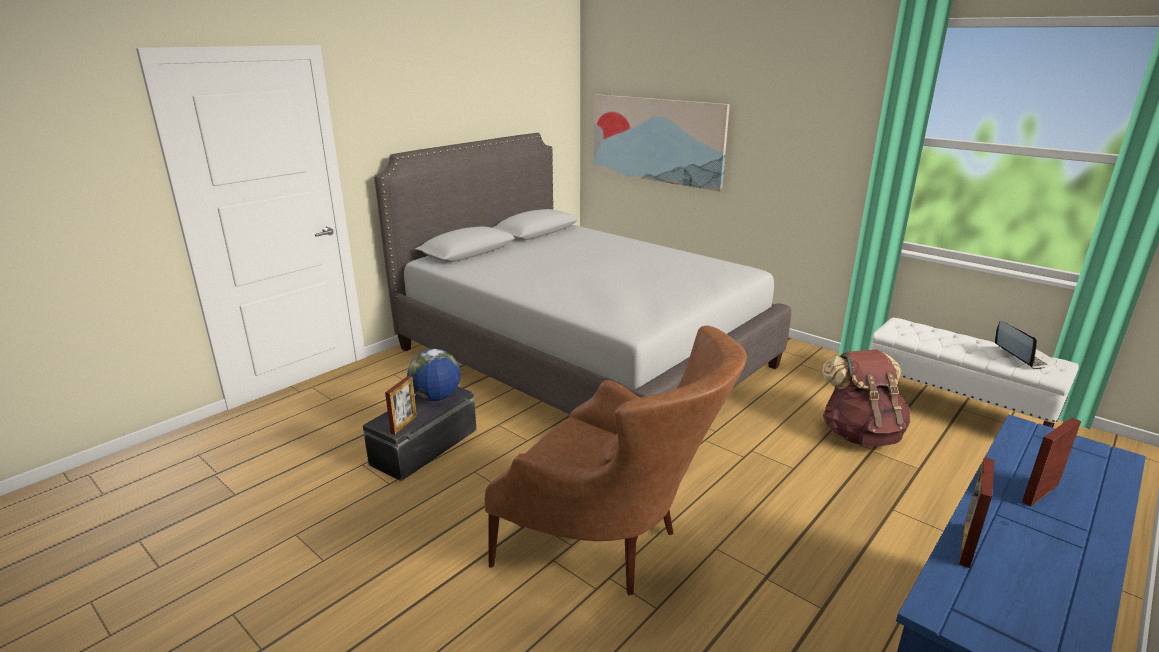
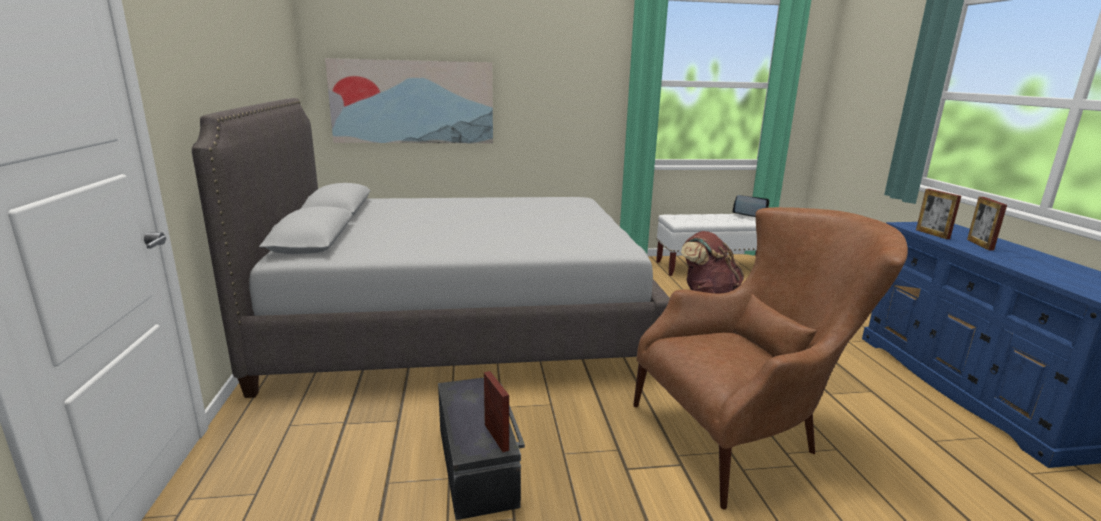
camera: 50 degrees left, 5 degrees down
(436, 397) = (469, 398): globe -> none
(966, 545) = (1034, 272): picture frame -> picture frame (932, 234)

